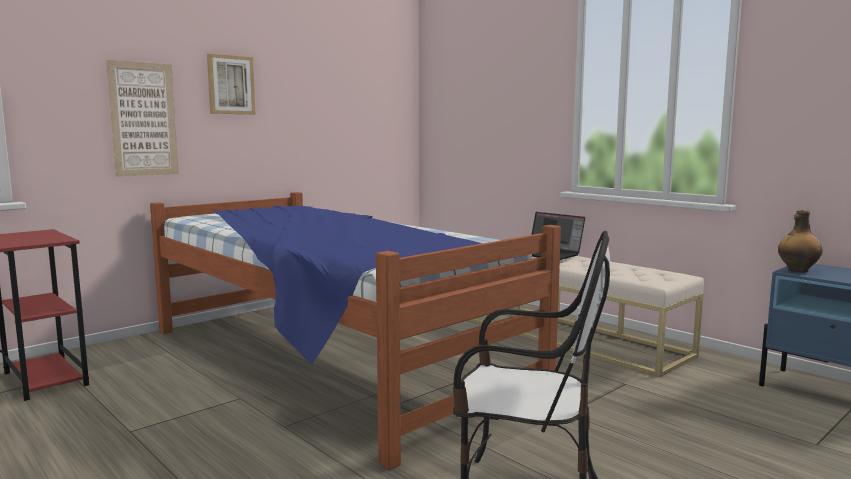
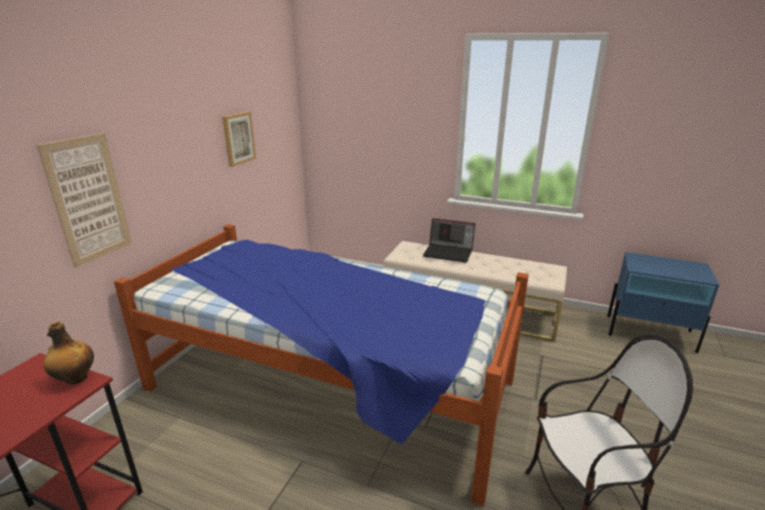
camera: 25 degrees left, 15 degrees up
(230, 85) = (161, 139): picture -> picture (238, 138)
(797, 270) = (638, 266): bottle -> bottle (75, 378)

